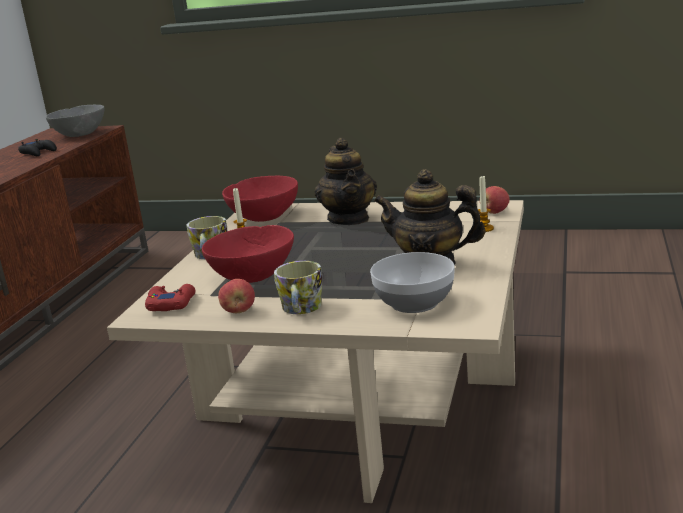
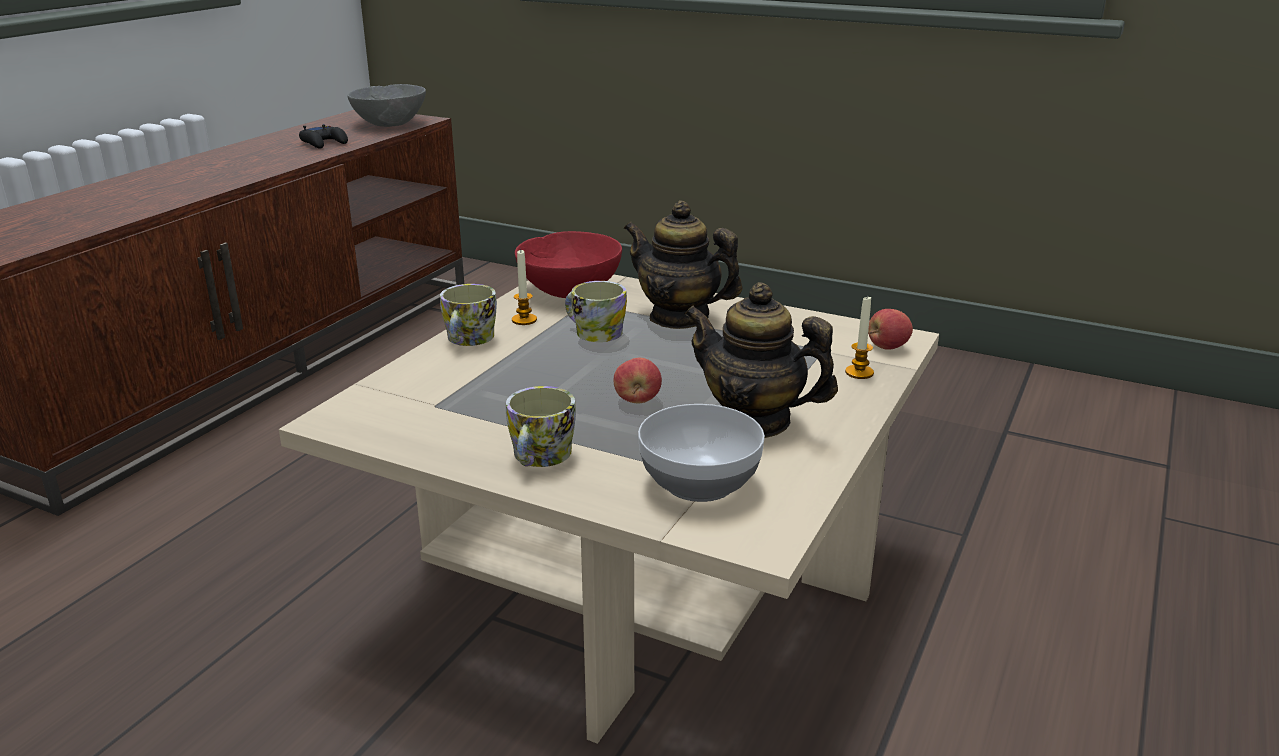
camera: 10 degrees right, 5 degrees up
(171, 304) = (377, 409): red game controller -> none
(239, 311) = (457, 441): apple -> apple (637, 400)
(252, 275) = (505, 385): red bowl -> none
(295, 237) = (593, 332): none -> mug
(349, 219) = (679, 317): teapot -> teapot turned 120 degrees clockwise

